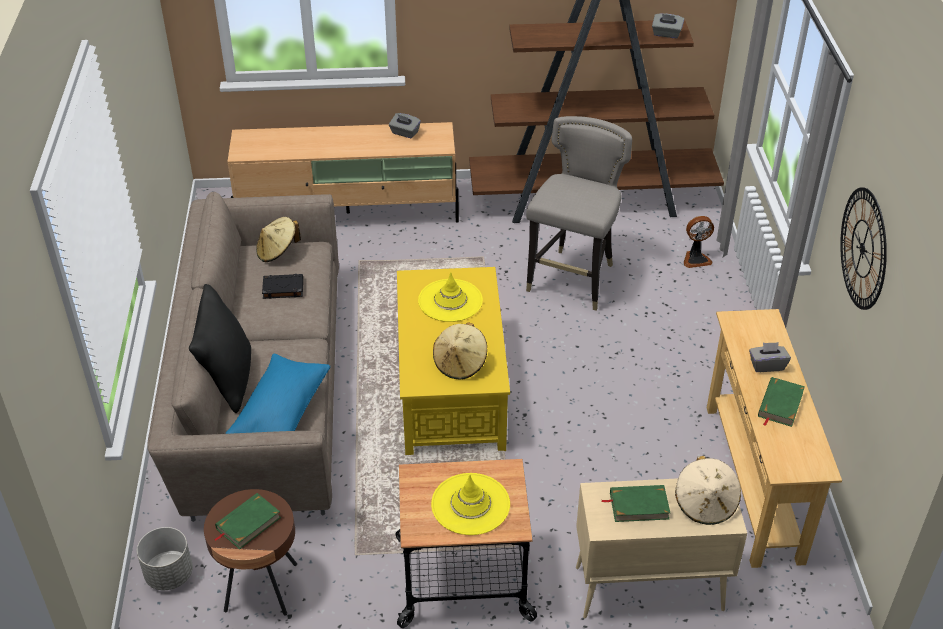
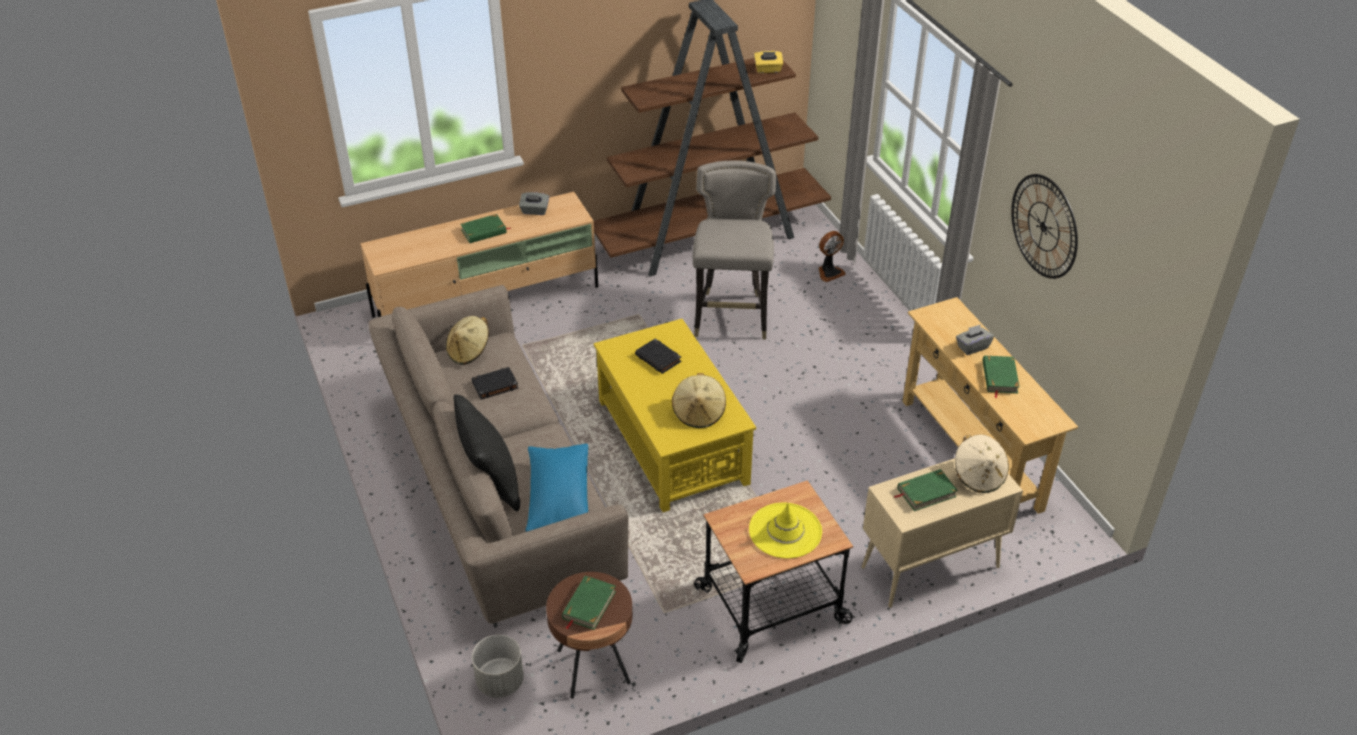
camera: 20 degrees left, 0 degrees up
(347, 142) = (484, 231): none -> green book
(450, 301) = (658, 359): yellow hat -> black book
(666, 34) = (768, 70): grey tissue box -> yellow tissue box

